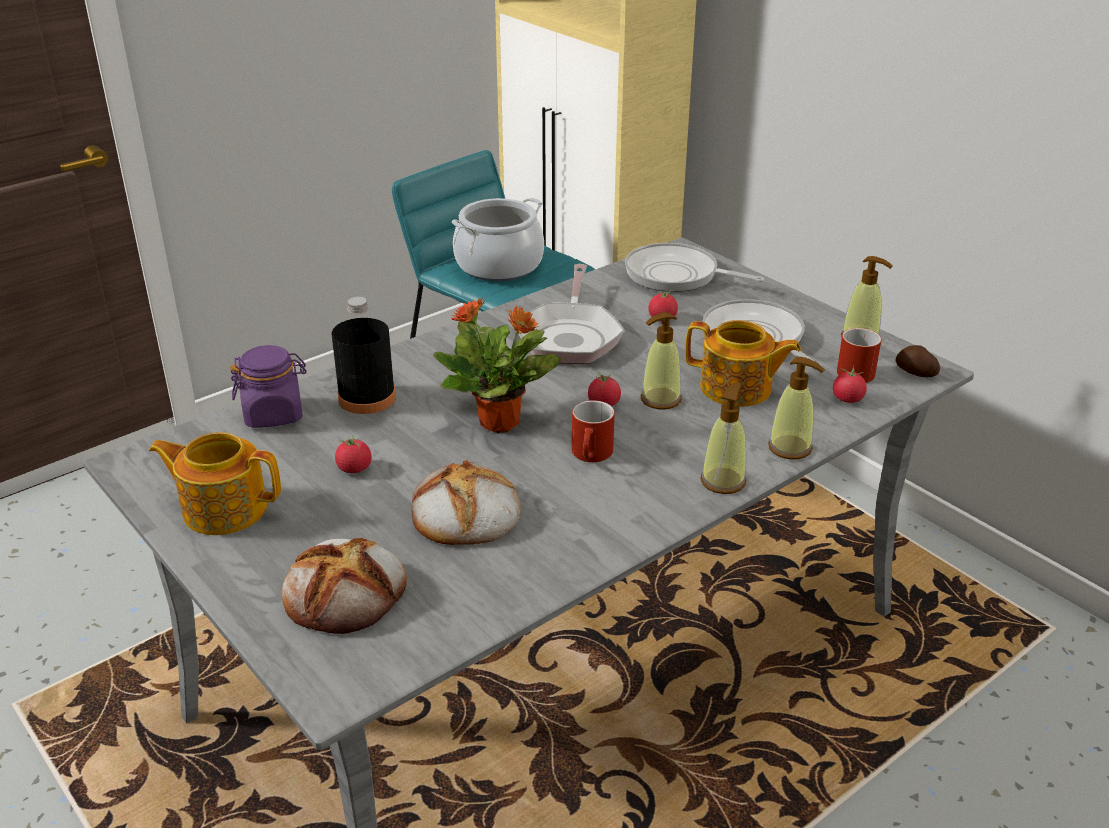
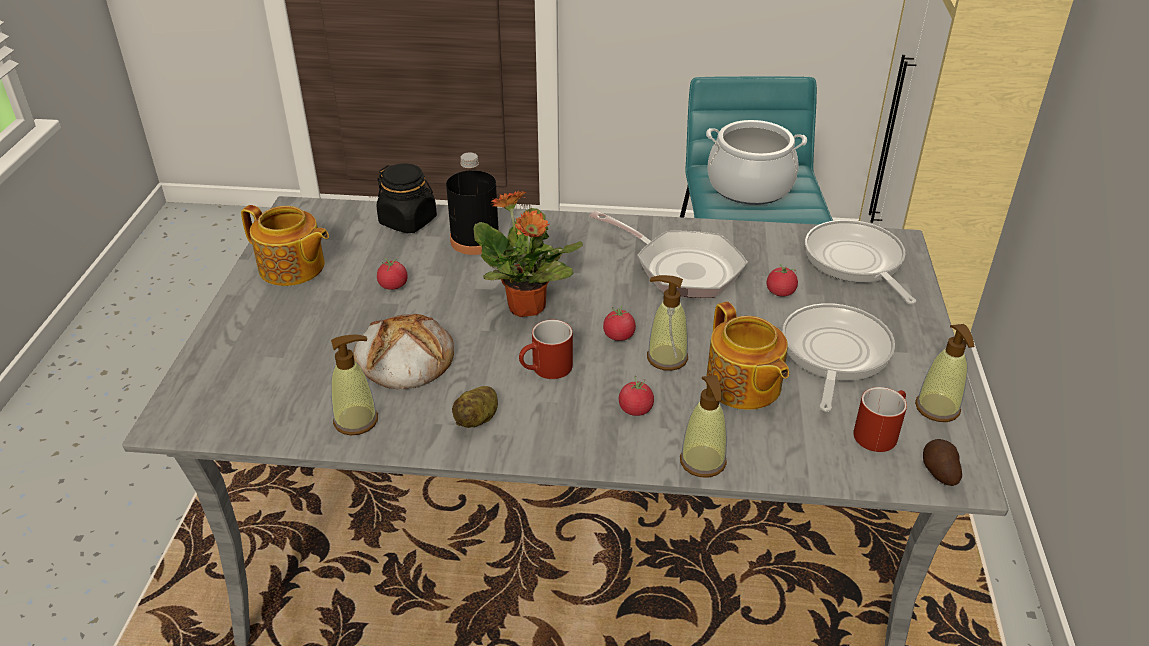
camera: 45 degrees right, 5 degrees up
(223, 508) = (292, 268): teapot -> teapot turned 150 degrees clockwise
(274, 414) = (408, 221): purple jar -> black jar
(346, 592) = (267, 364): bread -> none
(570, 336) = (681, 268): frying pan -> frying pan turned 105 degrees counterclockwise
(601, 517) = (478, 419): none -> potato
(723, 481) = (605, 452): soap dispenser -> soap dispenser (356, 420)
(847, 399) = (827, 454): tomato -> tomato (635, 409)

